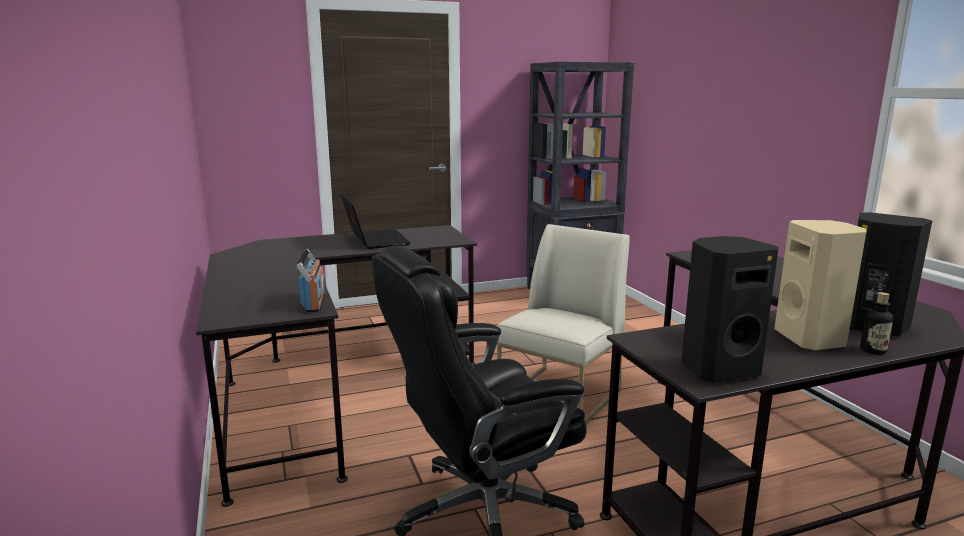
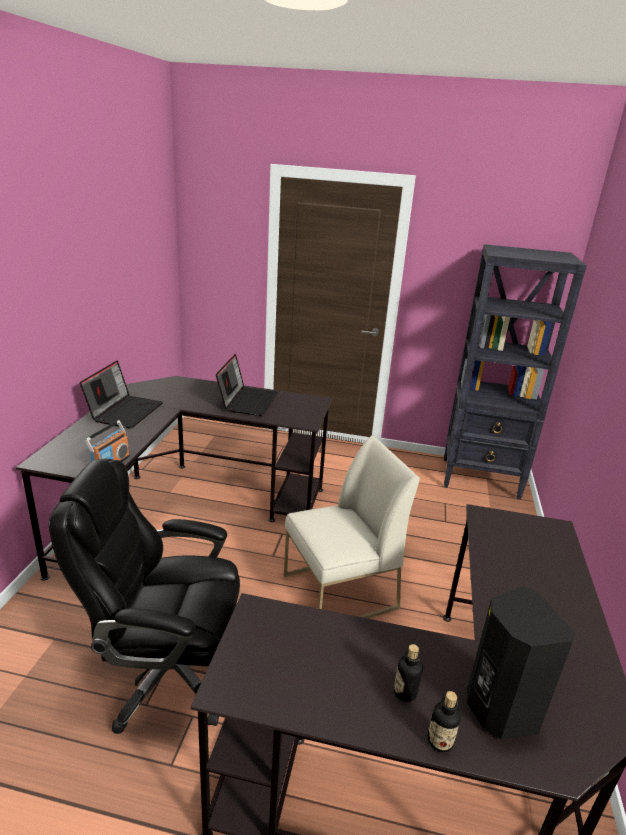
camera: 30 degrees right, 10 degrees up
(251, 270) = (125, 411): none -> laptop
(718, 369) = (258, 682): black speaker -> none
(812, 339) = (405, 692): beige speaker -> bottle

